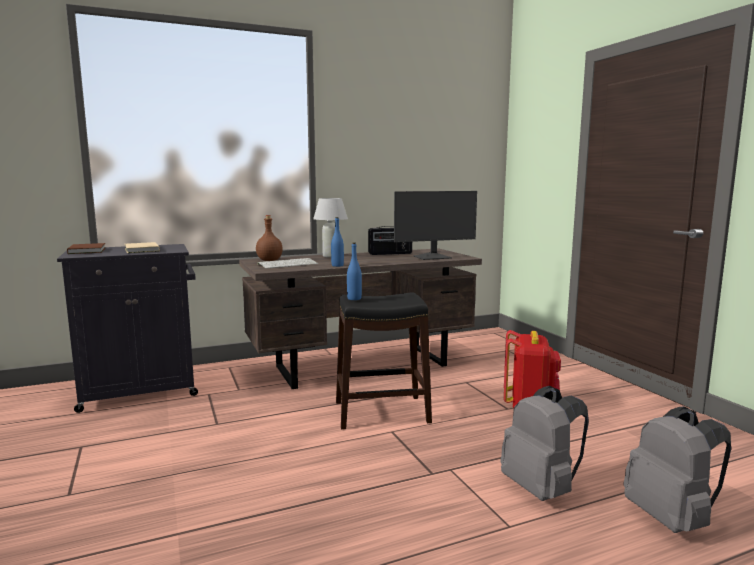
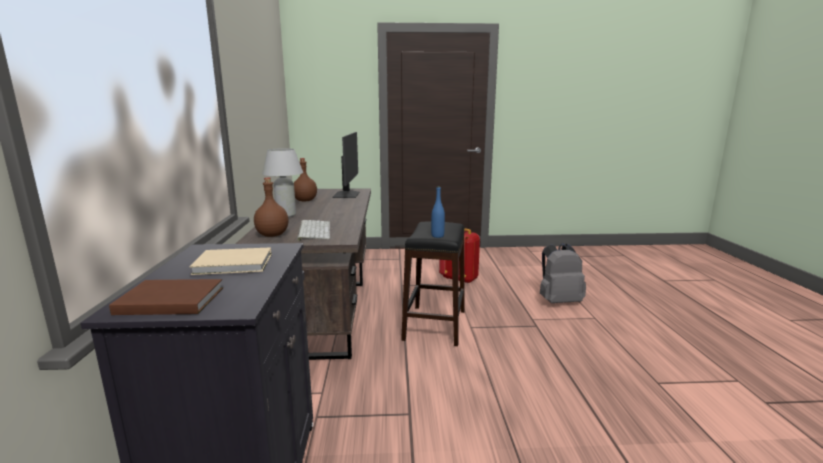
camera: 70 degrees left, 5 degrees up
(337, 265) = (350, 218): blue bottle -> none
(390, 253) = (305, 200): radio -> brown bottle
(671, 519) = (586, 283): grey backpack -> none

